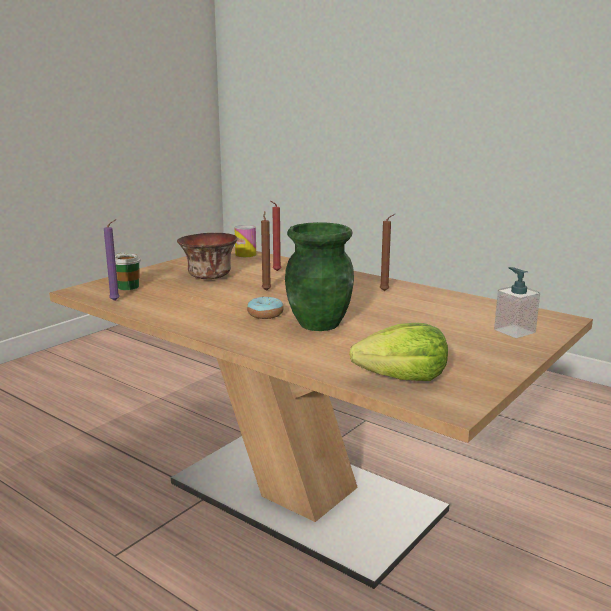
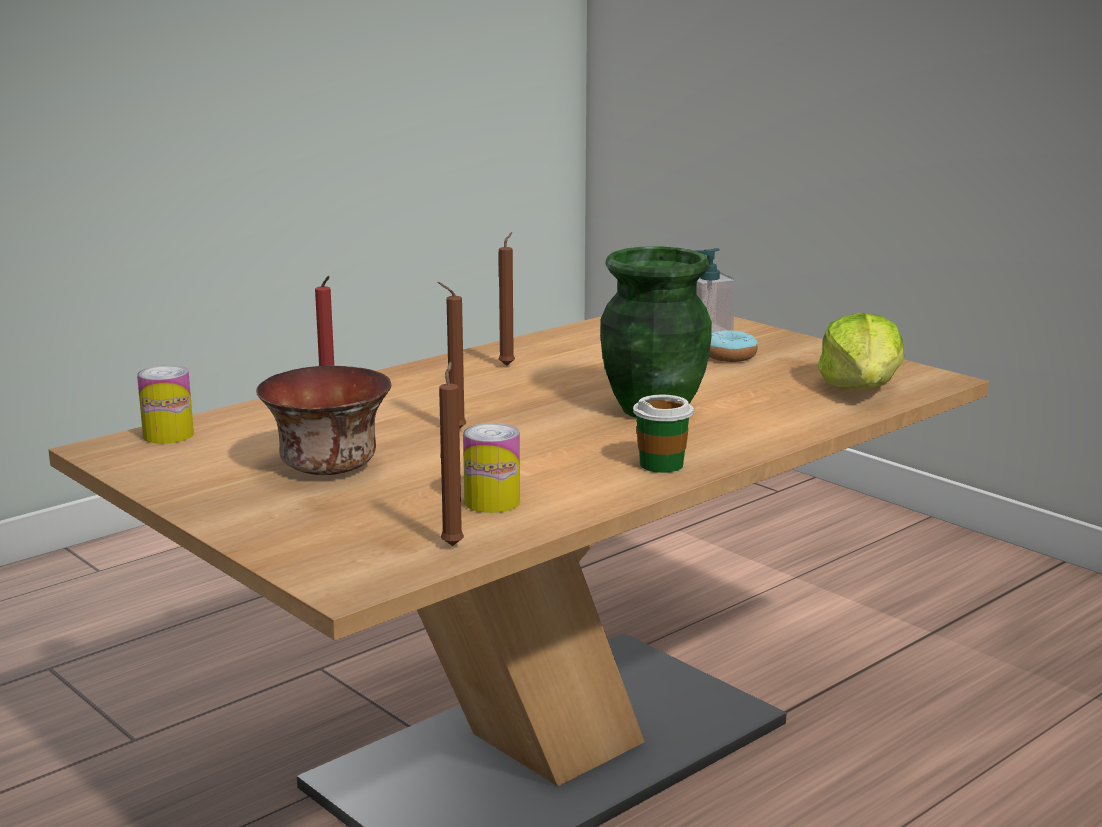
camera: 80 degrees left, 0 degrees up
(116, 300) = (453, 544): purple candle -> brown candle
(128, 287) = (352, 536): cup -> cup (661, 464)
(166, 303) = (492, 502): none -> can
(265, 314) = (595, 436): donut -> donut (729, 356)

